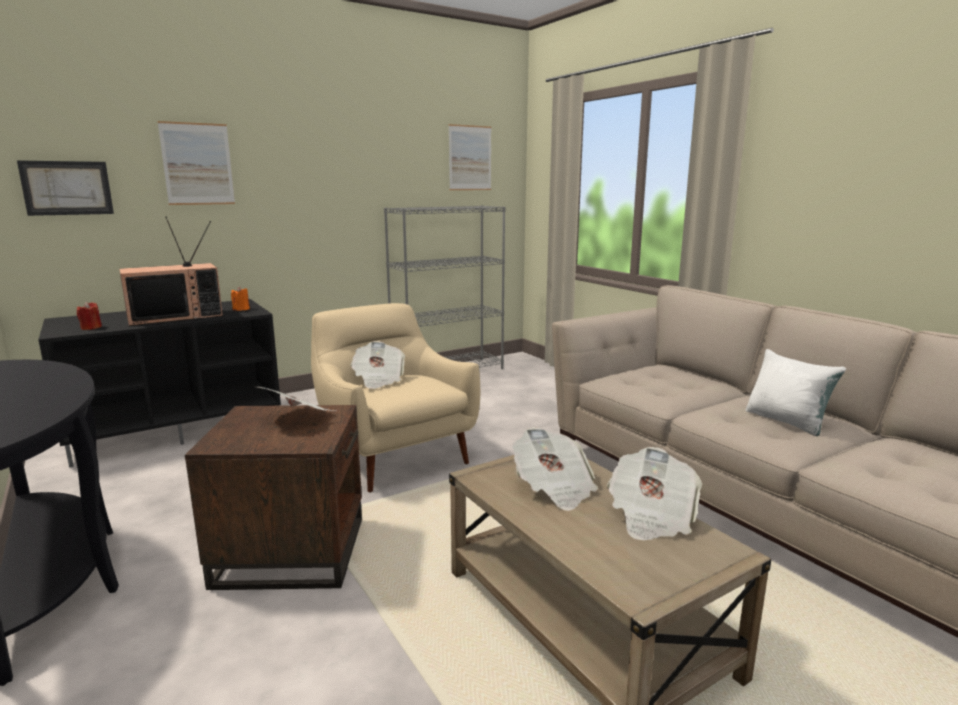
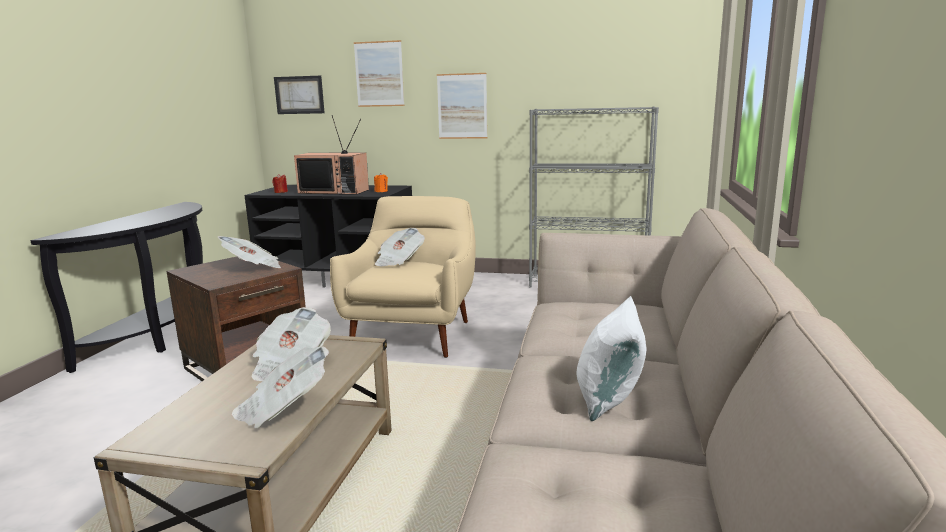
camera: 45 degrees right, 0 degrees up
(470, 158) = (642, 53): picture -> picture (462, 106)

